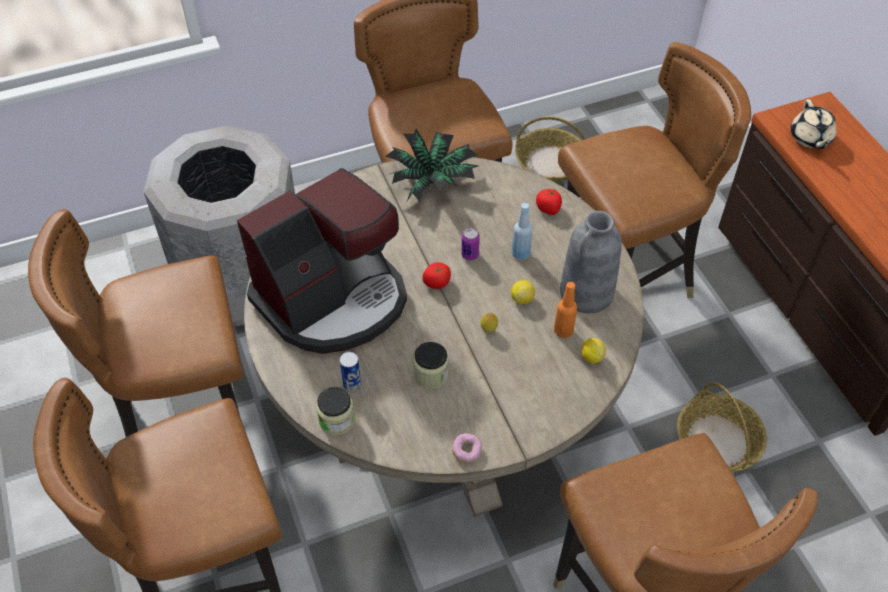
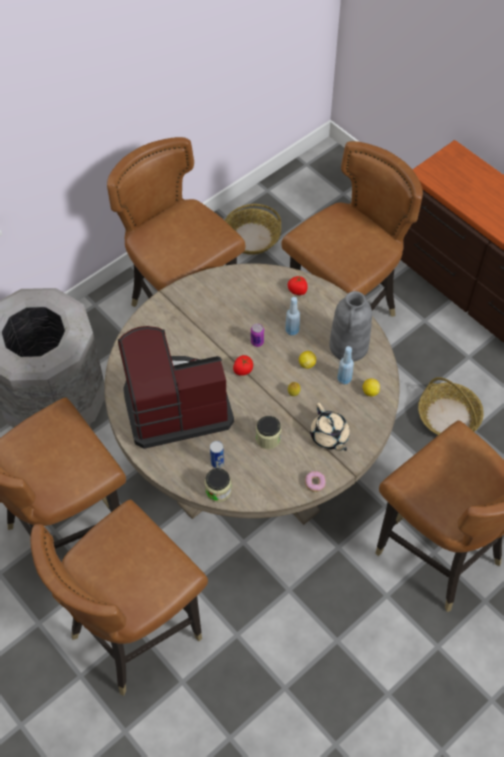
camera: 20 degrees left, 5 degrees up
(333, 299) = (175, 405): coffee machine -> coffee machine turned 135 degrees counterclockwise
(432, 182) = (206, 293): potted plant -> none
(563, 331) = (344, 379): orange bottle -> blue bottle
(810, 138) = (453, 181): beige teapot -> beige teapot (329, 436)

